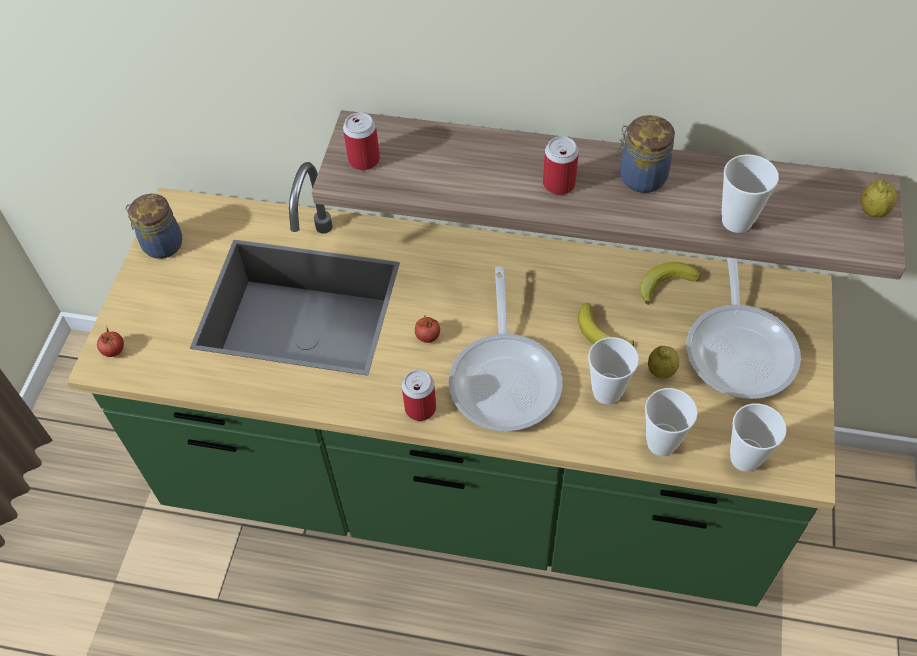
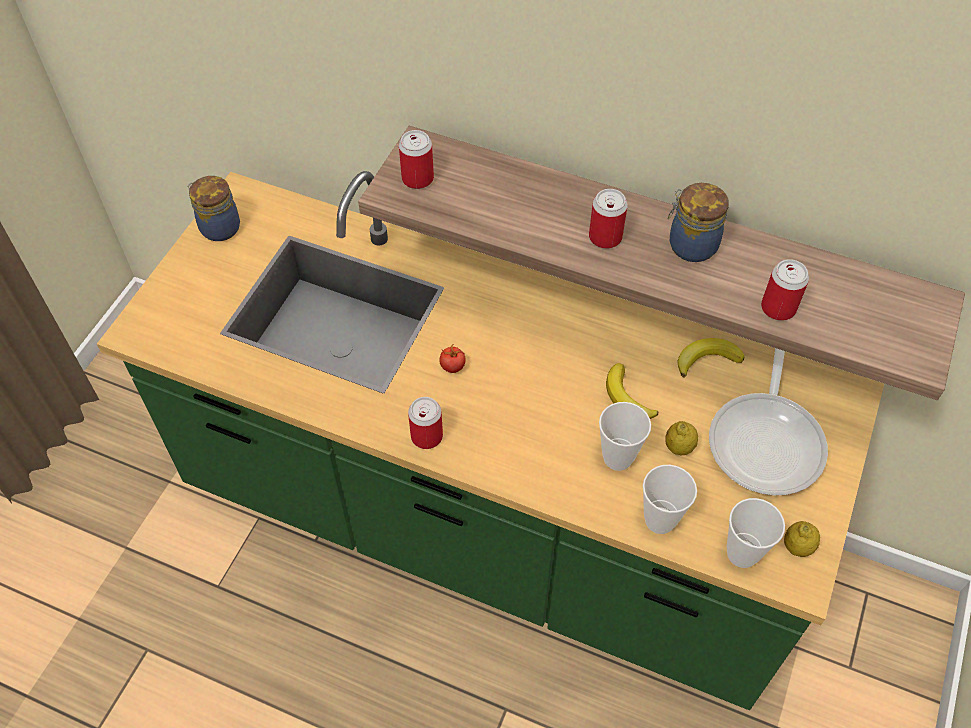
camera: 10 degrees right, 0 degrees up
(114, 351) = (148, 322): tomato -> none
(506, 377) = (519, 422): frying pan -> none
(737, 221) = (778, 308): cup -> can
(872, 211) = (925, 324): lemon -> lemon (797, 547)

